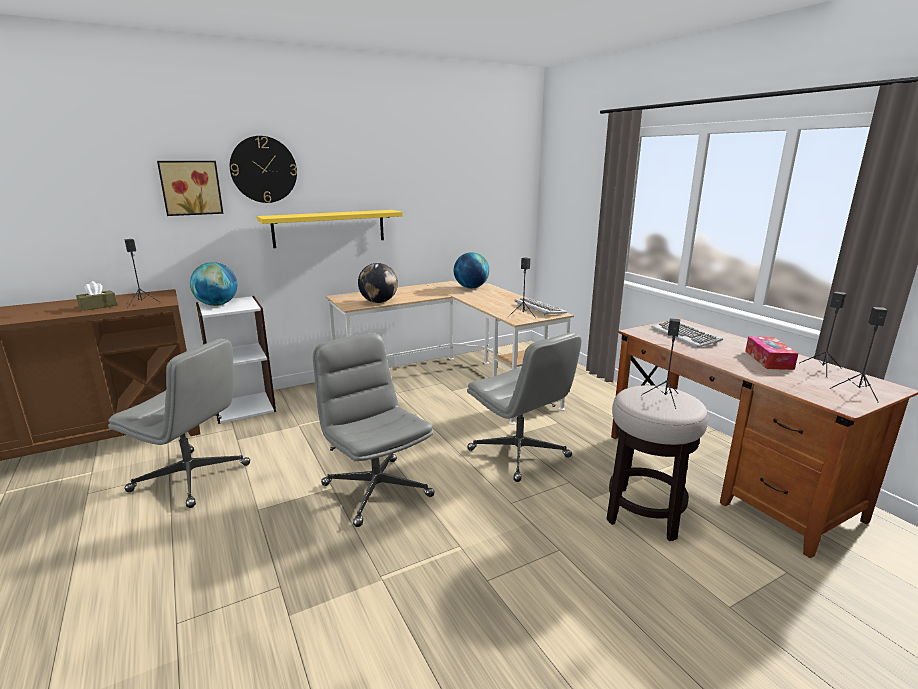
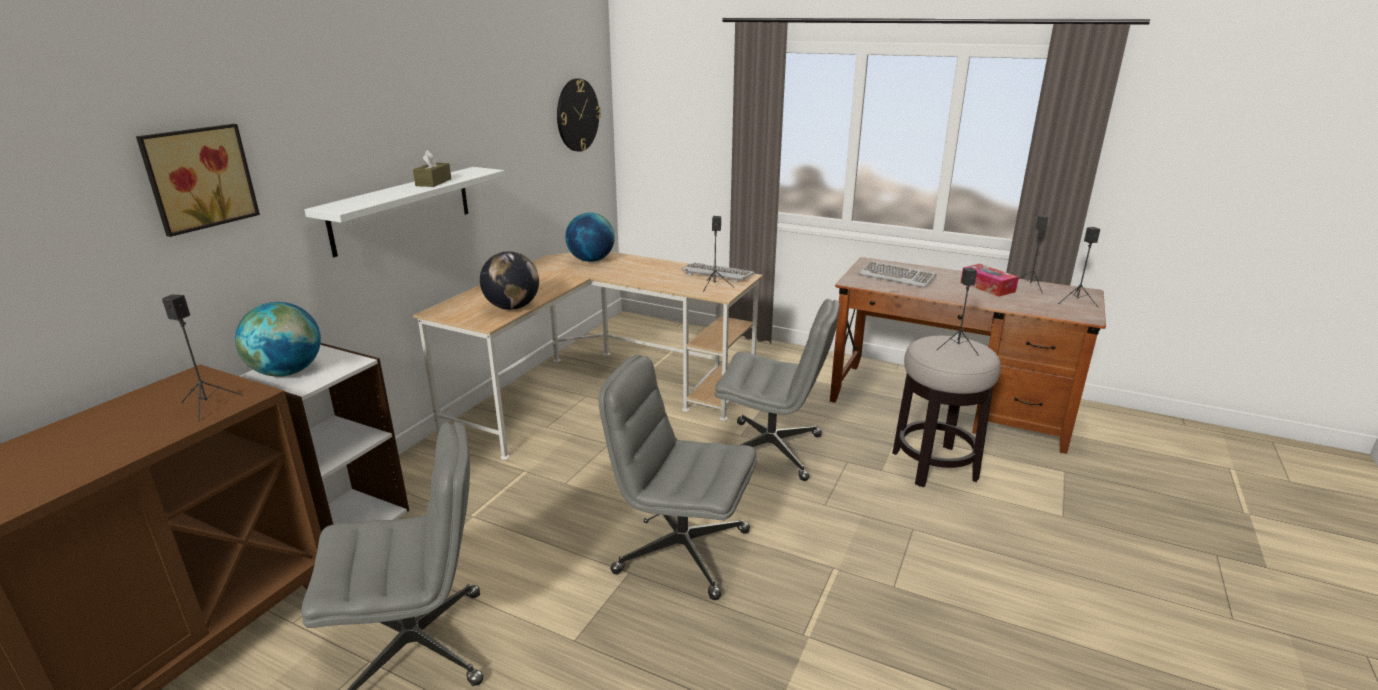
camera: 35 degrees left, 5 degrees up
(98, 306) = (125, 434): brown tissue box -> brown tissue box (433, 182)
(263, 169) = (305, 129): wall clock -> wall clock (577, 115)
(329, 228) = (402, 209): yellow shelf -> white shelf

